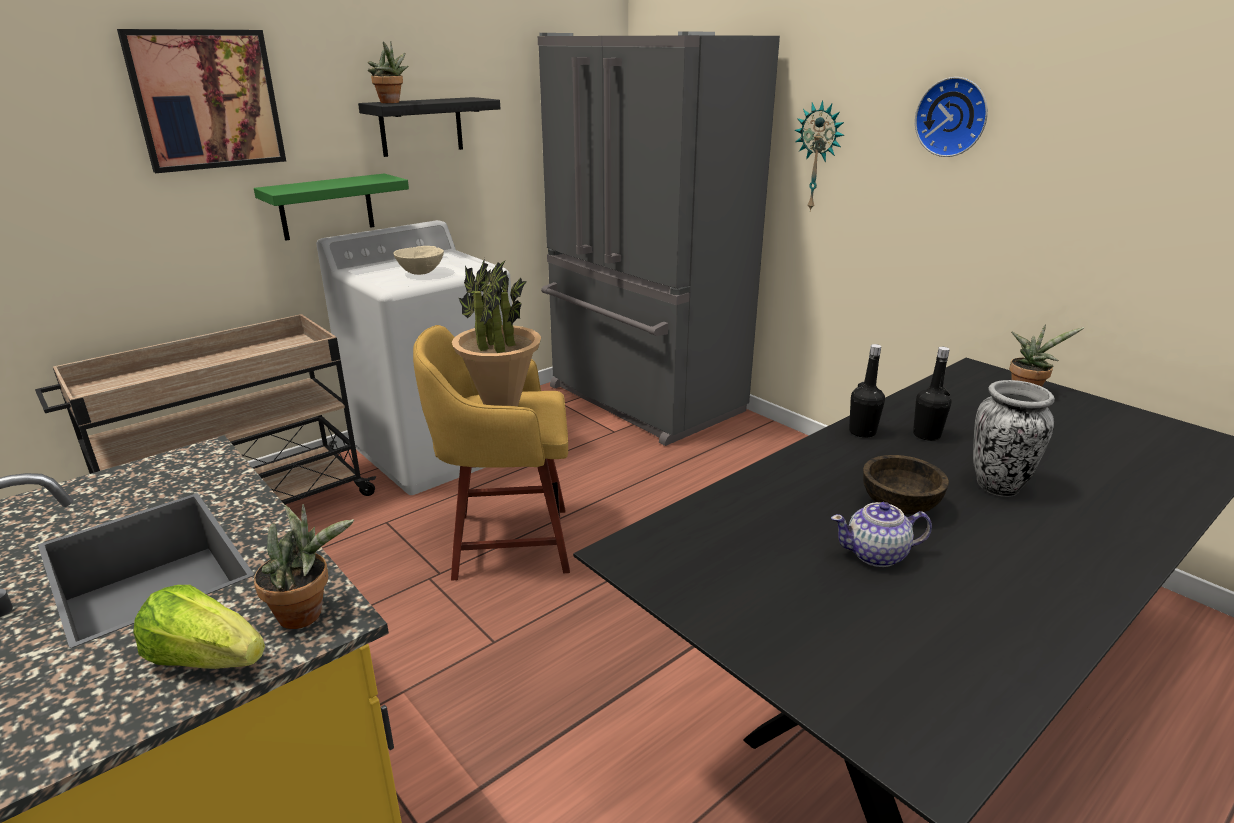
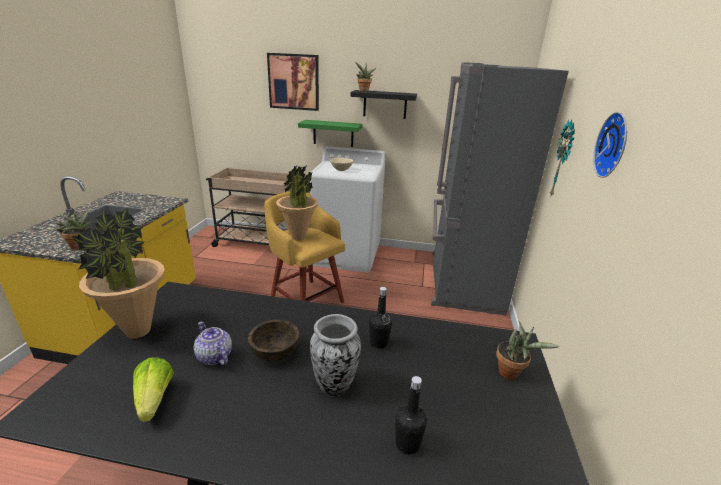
camera: 50 degrees right, 0 degrees up
(206, 658) = (52, 243): lettuce -> lettuce (155, 399)
(740, 615) = (138, 331): none -> potted plant
(862, 432) = (355, 319): black bottle -> black bottle (407, 444)

